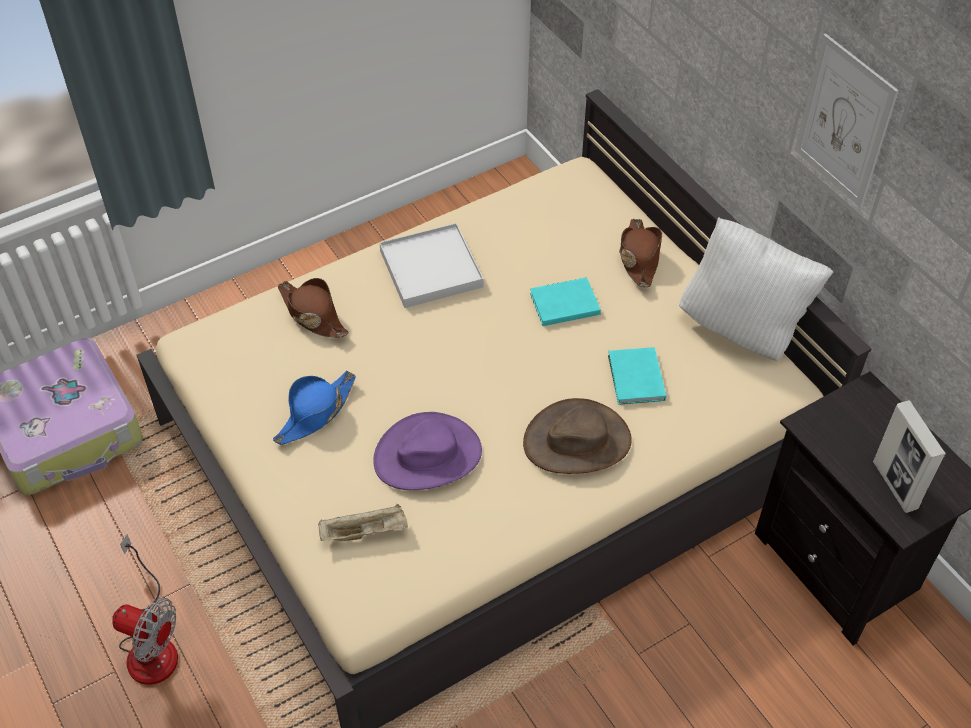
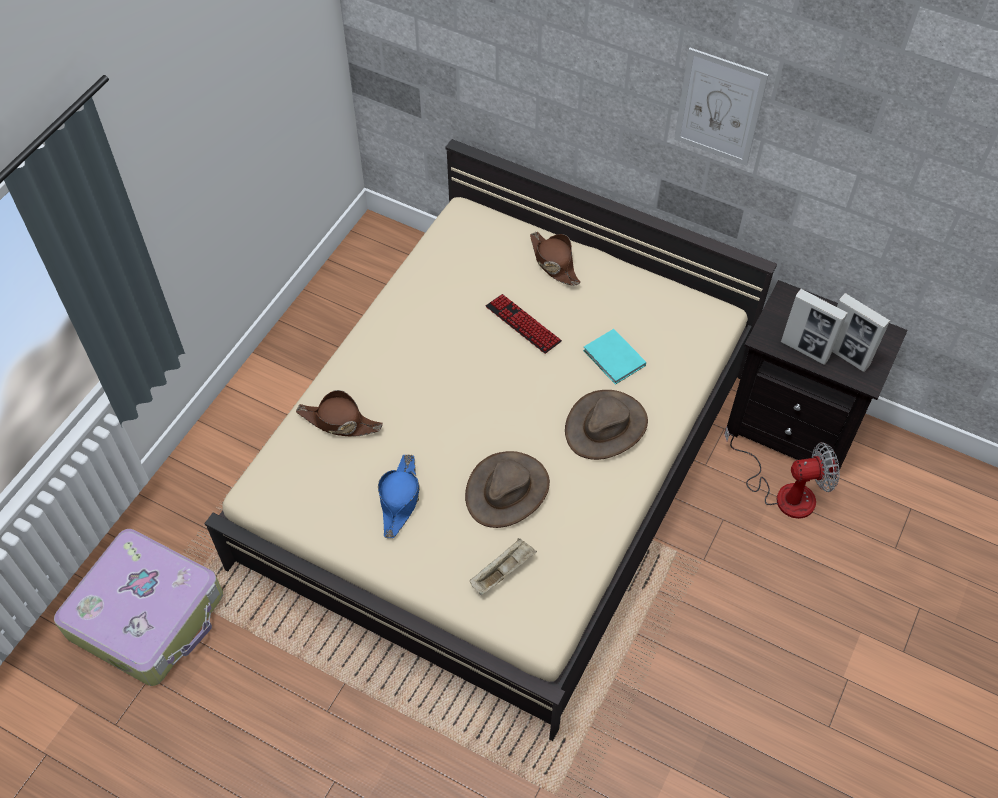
camera: 30 degrees left, 5 degrees up
(150, 643) = (347, 745): fan -> fan (783, 492)
(428, 455) = (507, 490): purple hat -> brown hat
(430, 269) = (404, 342): white tray -> none
(562, 303) = (523, 324): turquoise book -> keyboard
(742, 329) = (662, 286): white pillow -> none
(848, 457) = (805, 350): none -> picture frame

